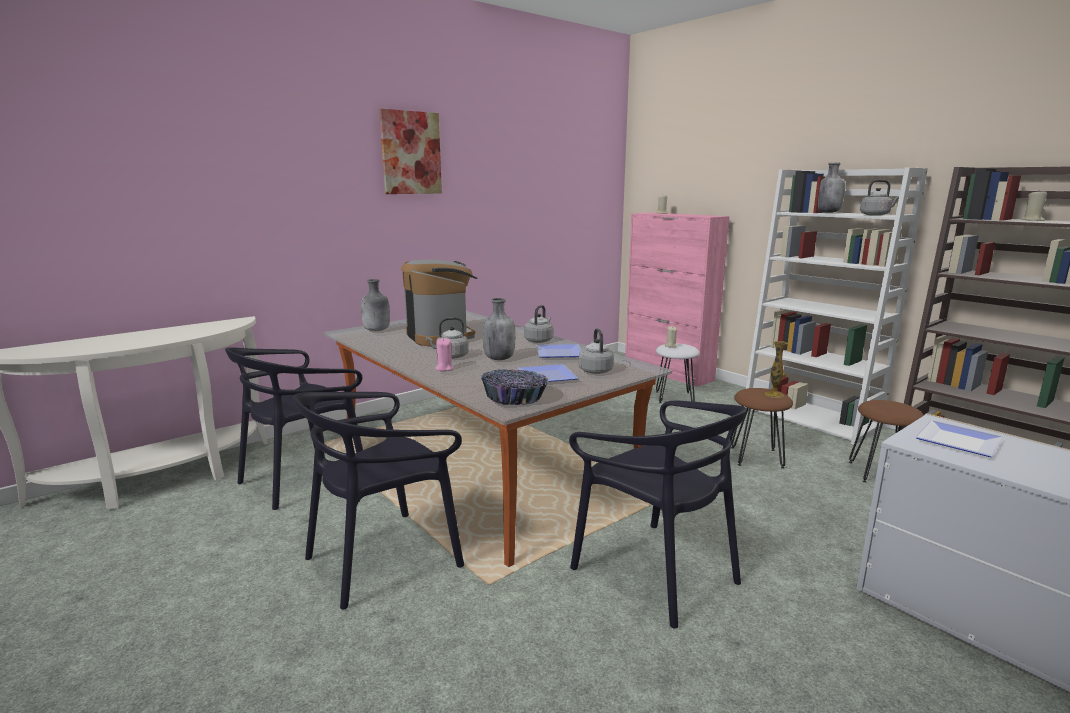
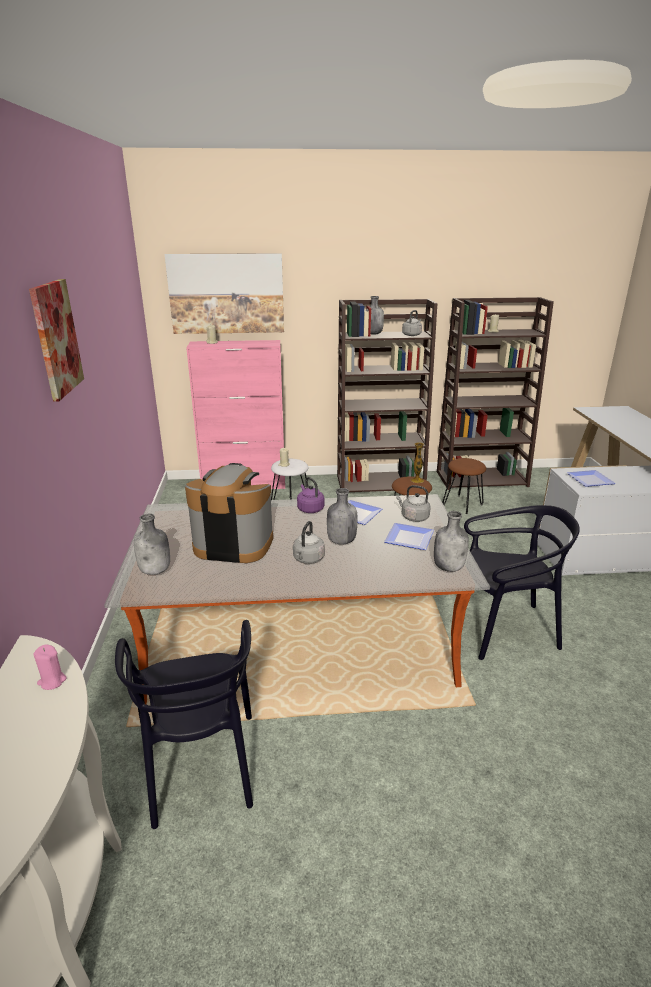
camera: 55 degrees left, 10 degrees up
(384, 558) = (402, 750): black chair -> none
(444, 368) = (341, 572): pink candle -> pink candle (52, 681)
(515, 399) = (449, 567): bowl -> grey bottle
(539, 340) = (310, 508): grey kettle -> purple kettle
(689, 165) = (226, 294): none -> picture
(811, 418) = (381, 483): white bookcase -> brown bookcase

